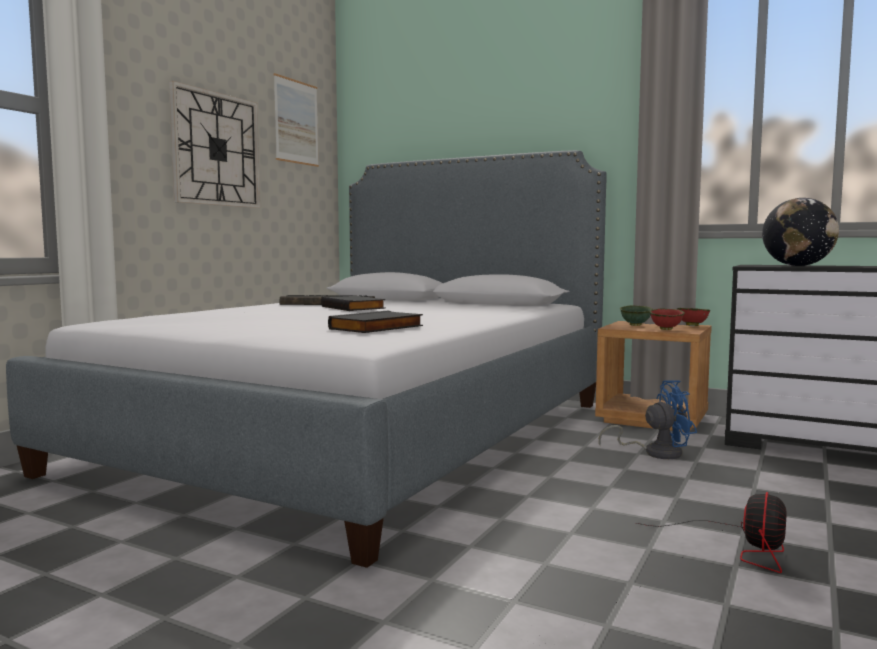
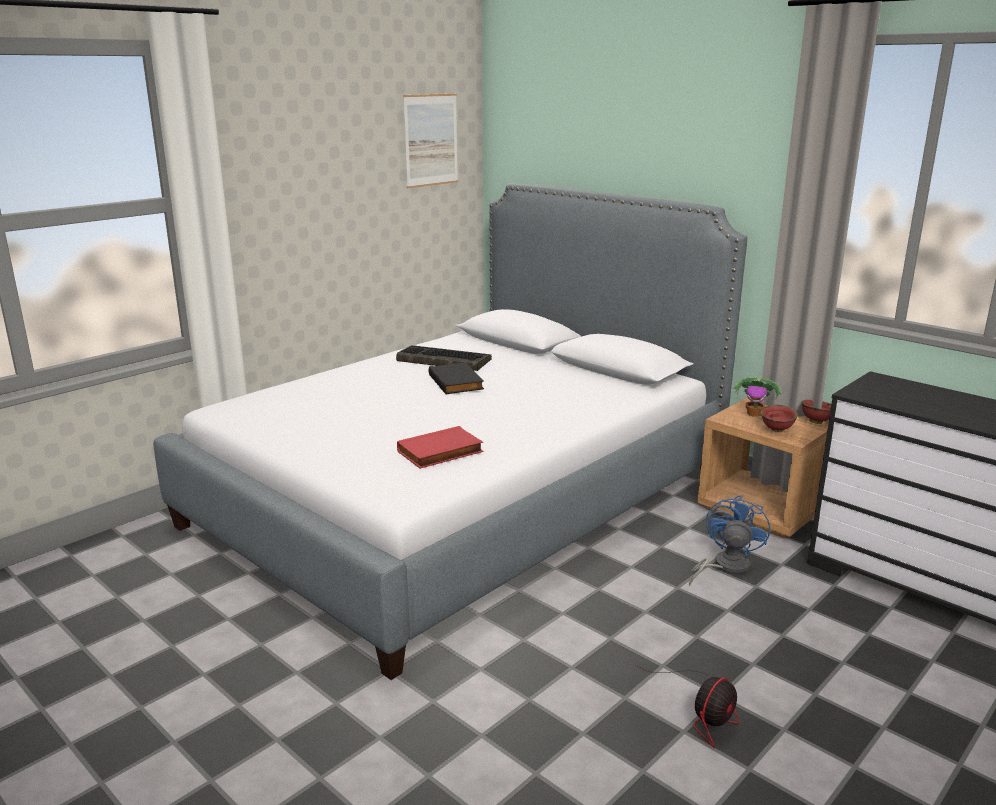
camera: 15 degrees right, 15 degrees up
(216, 149) = (340, 196): wall clock -> none
(377, 328) = (440, 452): black book -> red book
(636, 325) = (755, 414): green bowl -> potted plant
(655, 452) = (725, 567): blue fan -> blue fan turned 75 degrees counterclockwise
(798, 266) = (908, 400): globe -> none

